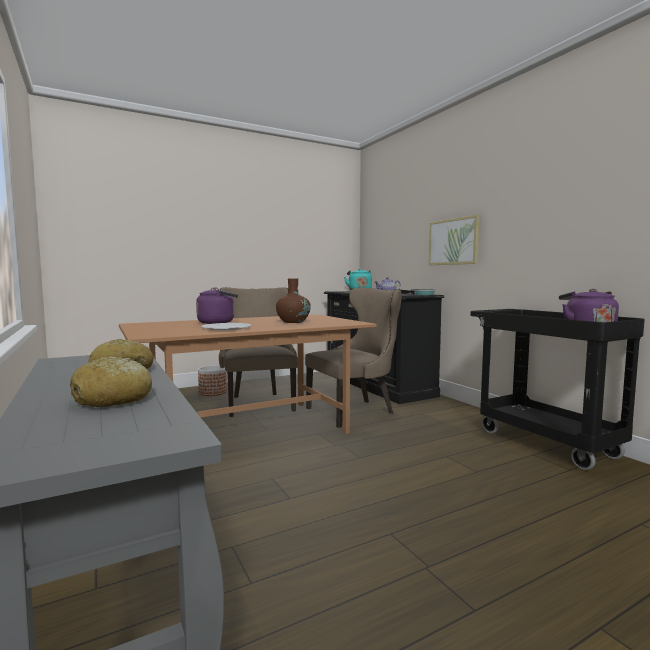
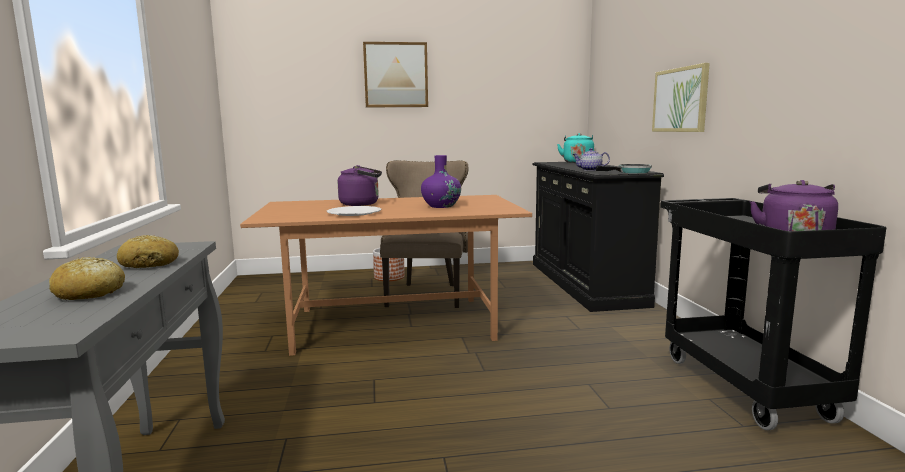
camera: 20 degrees right, 5 degrees up
(212, 216) = (396, 75): none -> picture
(293, 322) = (441, 206): brown vase -> purple vase
(354, 411) = (526, 315): beige chair -> none

